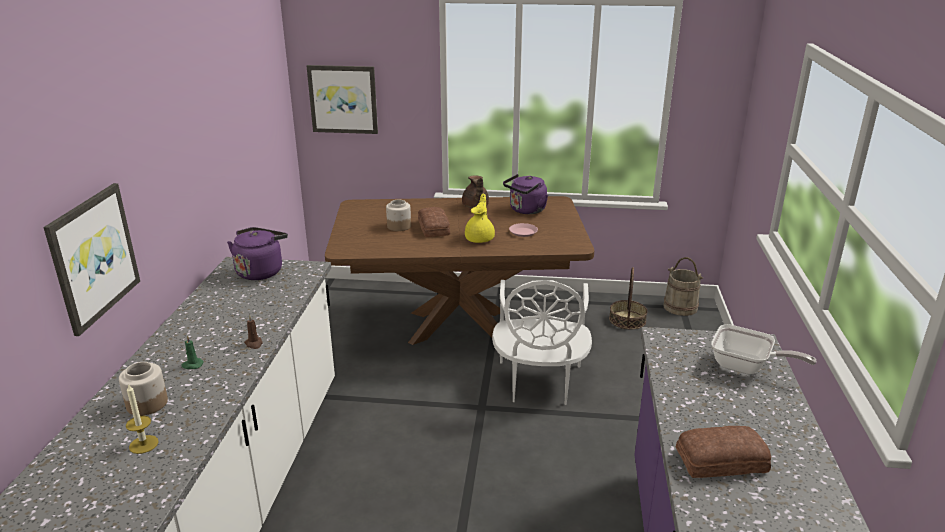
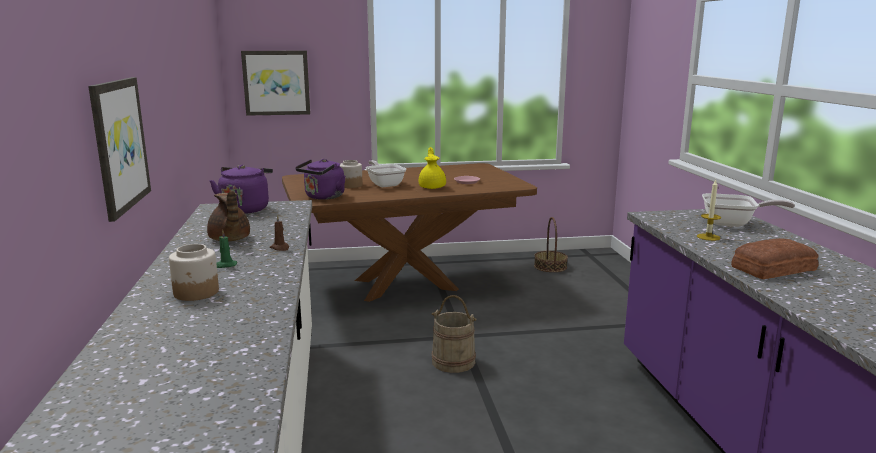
camera: 15 degrees left, 10 degrees down
(143, 444) = (217, 317): candle -> candle (708, 237)
(434, 227) = (384, 184): bread -> frying pan
(475, 207) = (410, 172): brown teapot -> brown teapot (229, 239)
(526, 210) = (457, 171): purple kettle -> purple kettle (323, 197)
(539, 383) = (502, 314): white chair -> none
(680, 307) = (588, 254): beige bucket -> beige bucket (453, 361)

